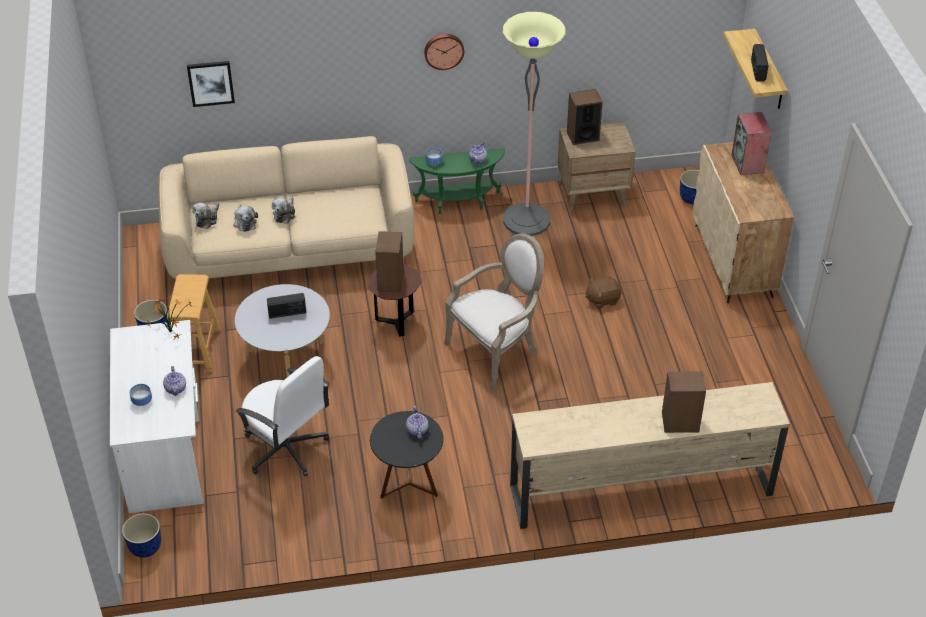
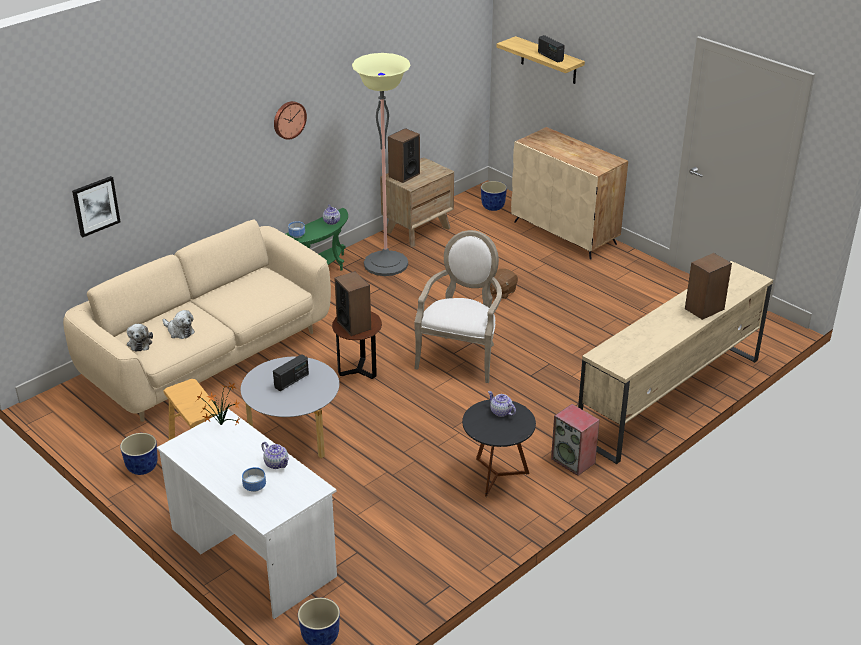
camera: 35 degrees left, 10 degrees down
(285, 214) = (209, 313): plush toy -> none
(286, 449) = (365, 500): white office chair -> none
(748, 164) = (559, 141): speaker -> speaker (573, 461)

